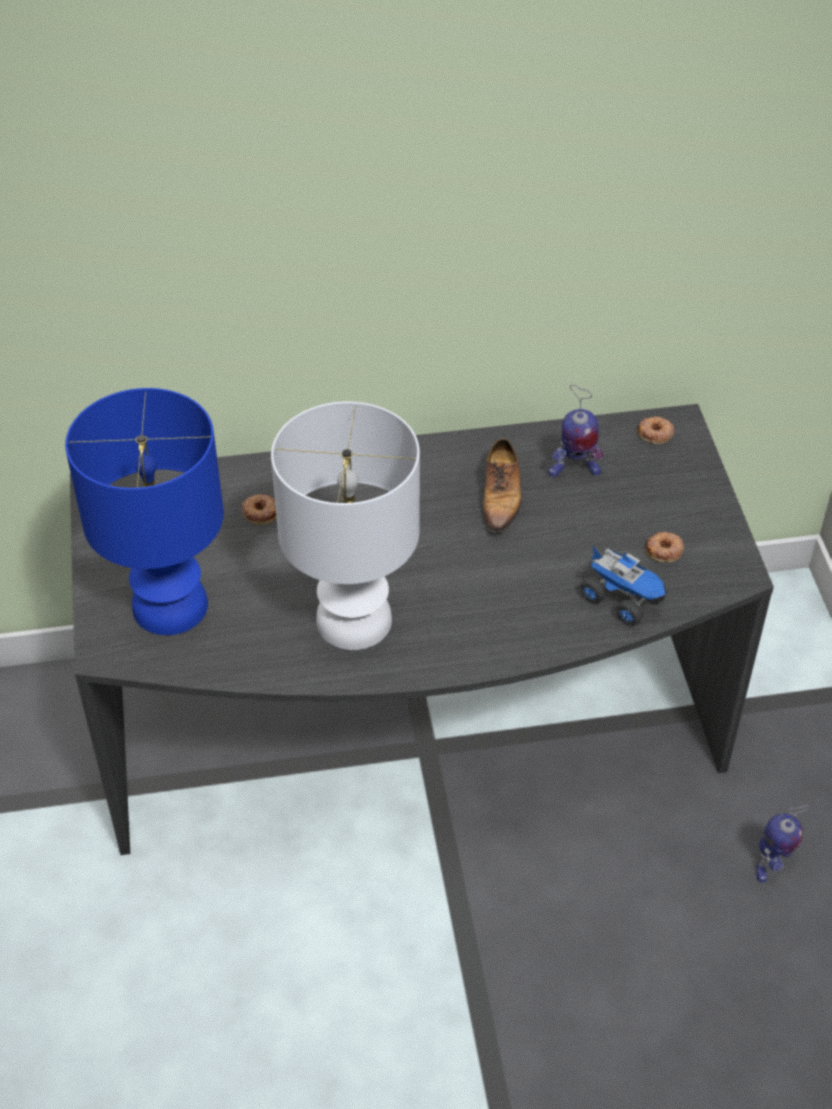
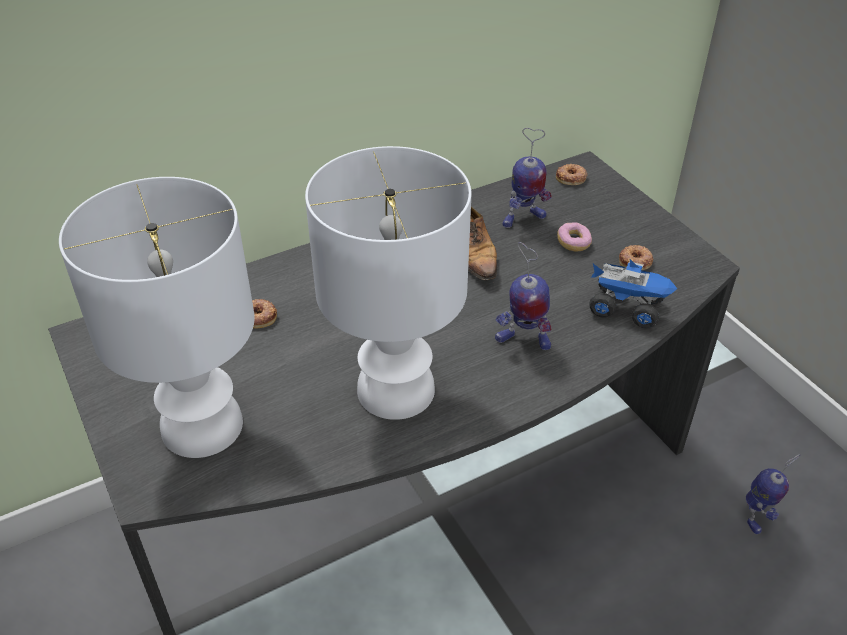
camera: 20 degrees left, 5 degrees down
(168, 607) = (200, 427): blue table lamp -> white table lamp
(498, 604) = (522, 340): none -> toy robot
(611, 513) = (573, 243): none -> donut

